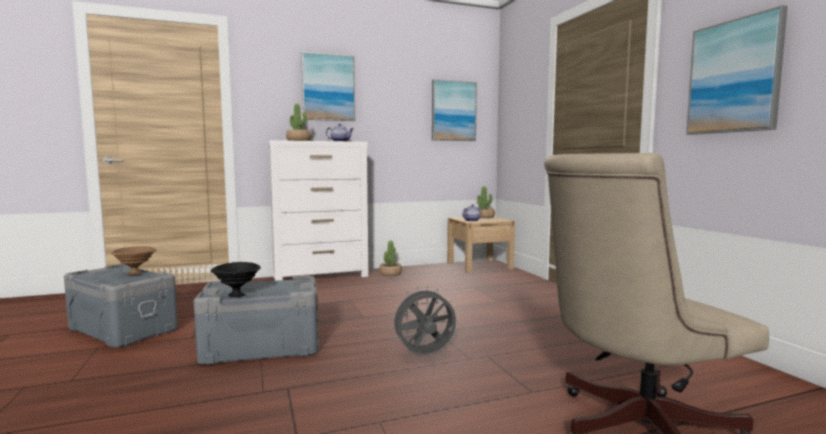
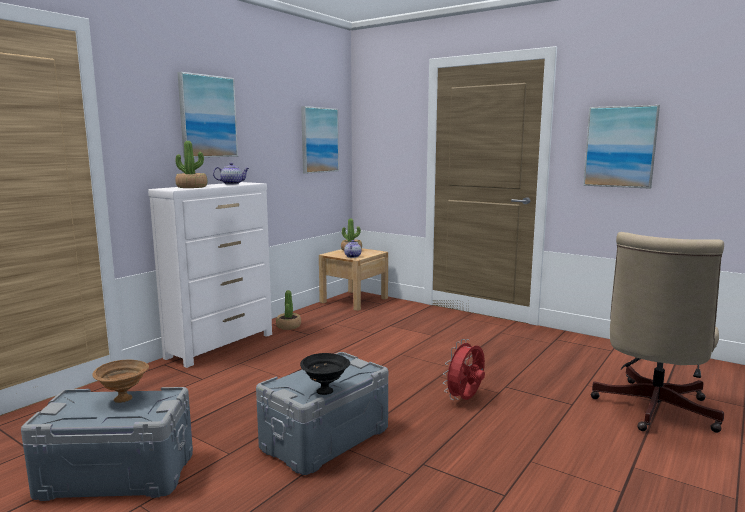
camera: 35 degrees left, 5 degrees up
(425, 355) = (465, 399): grey fan -> red fan

